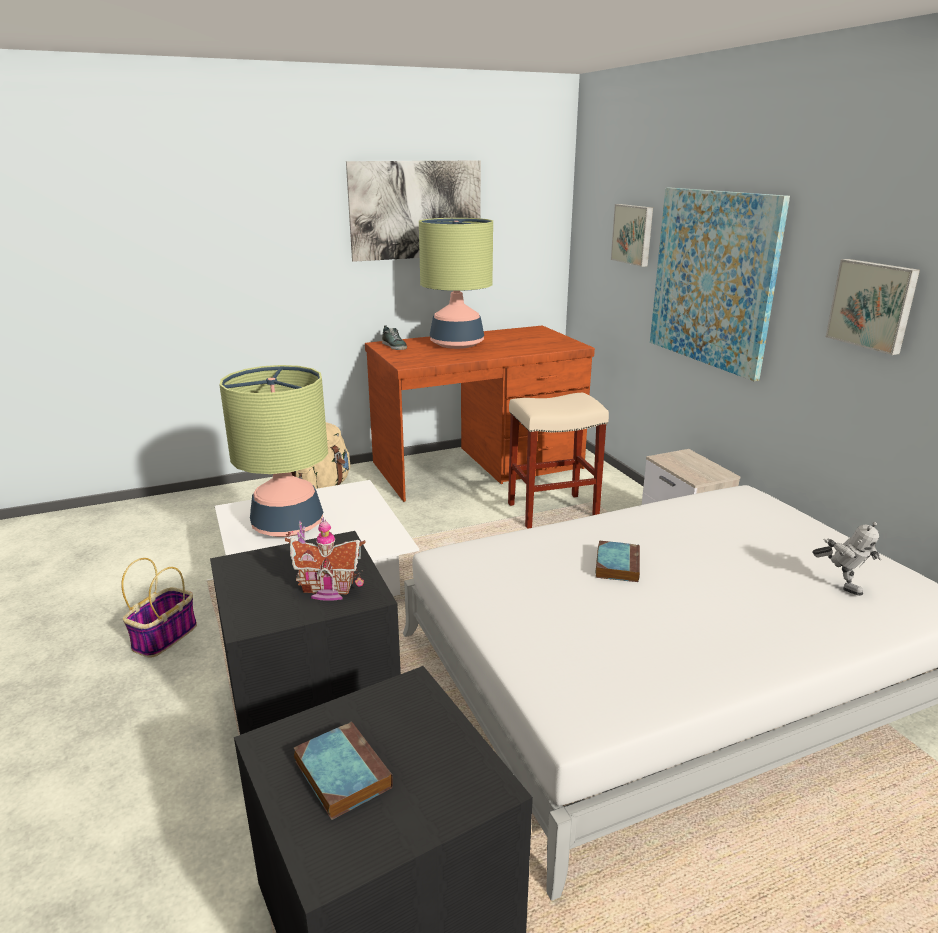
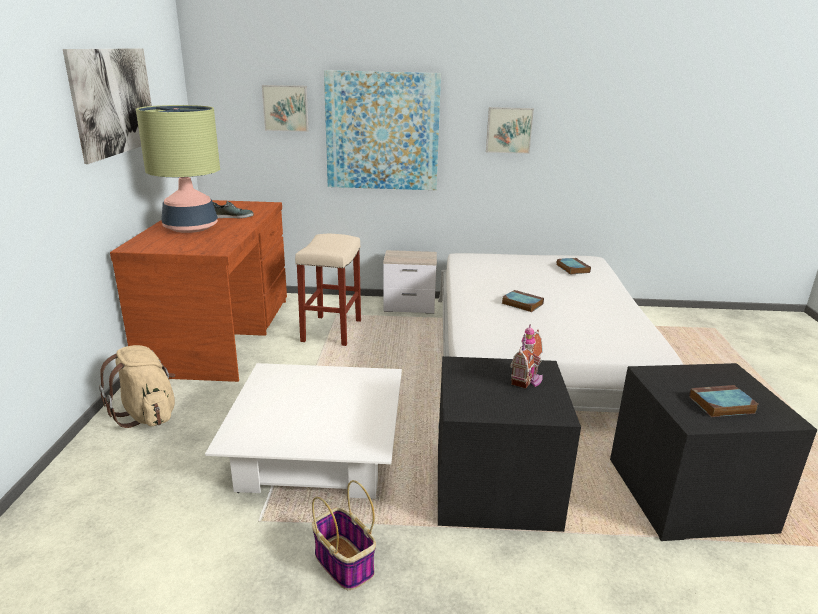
camera: 65 degrees left, 0 degrees up
(287, 525) = (302, 417): table lamp -> none
(395, 346) = (151, 245): shoe -> shoe (233, 216)
(841, 584) = (572, 268): toy robot -> book

